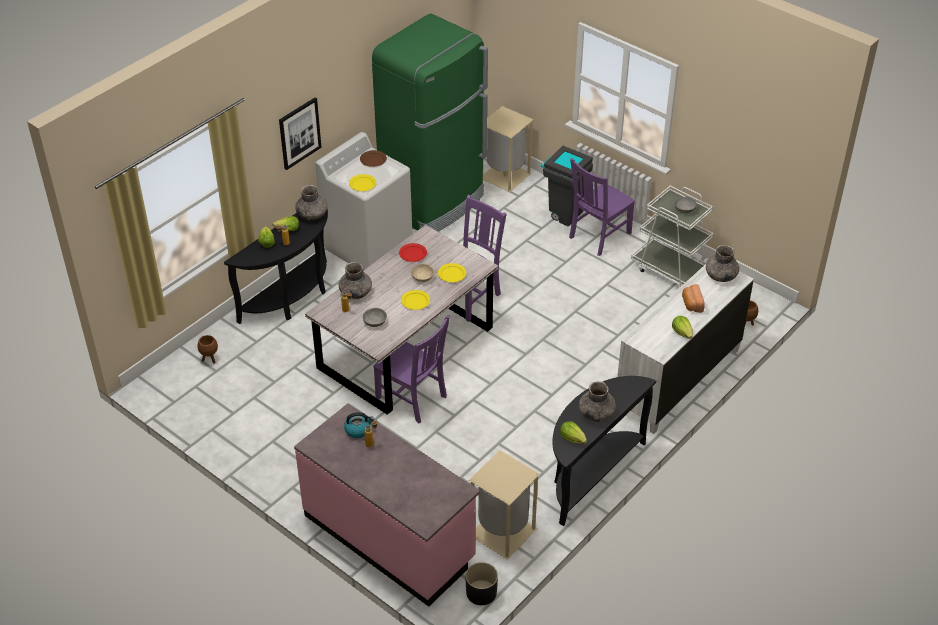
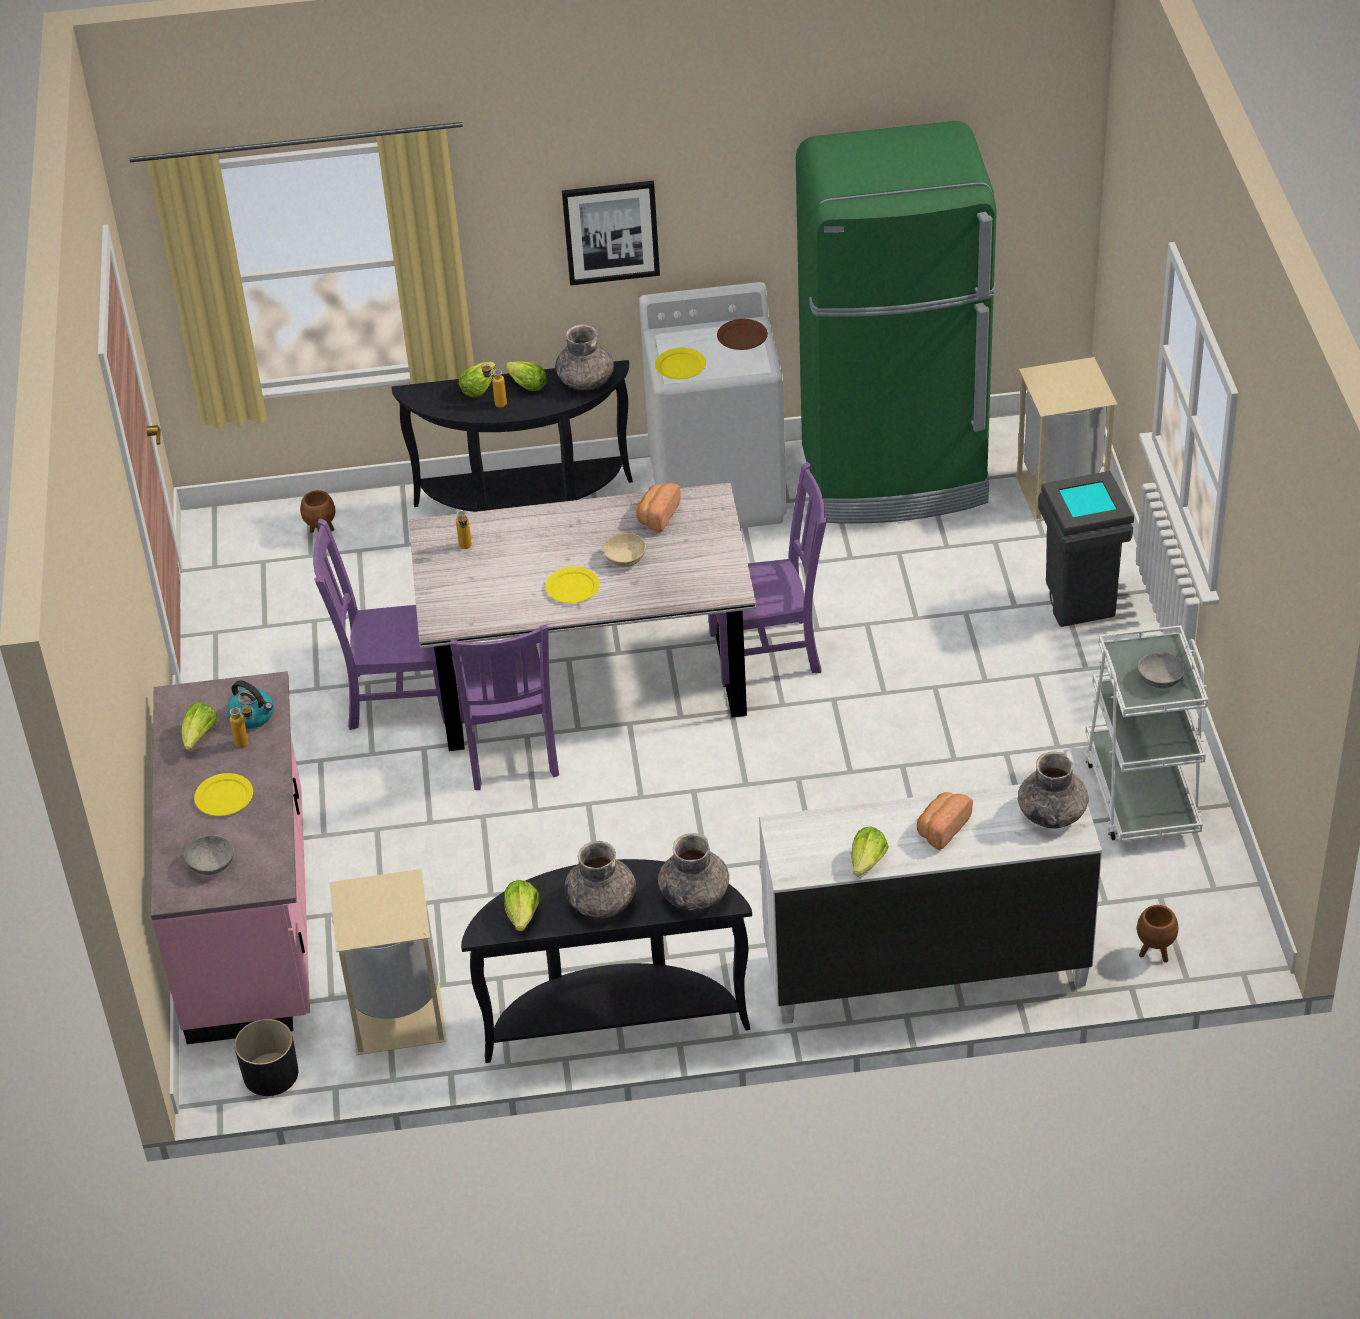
camera: 45 degrees right, 0 degrees up
(346, 453) = (199, 737): none -> lettuce
(355, 292) = (509, 528): grey vase -> grey vase (694, 894)
(374, 322) = (480, 585): grey bowl -> grey bowl (211, 864)
(413, 253) = (657, 516): red plate -> bread
(452, 274) = (673, 577): yellow plate -> yellow plate (224, 797)
(598, 236) = (1090, 670): purple chair -> purple chair (395, 697)

